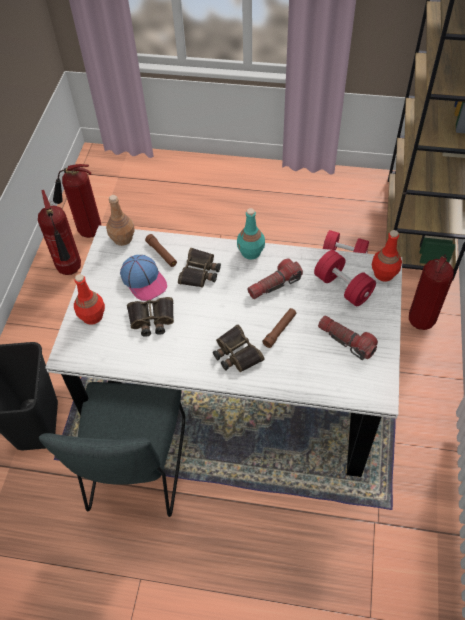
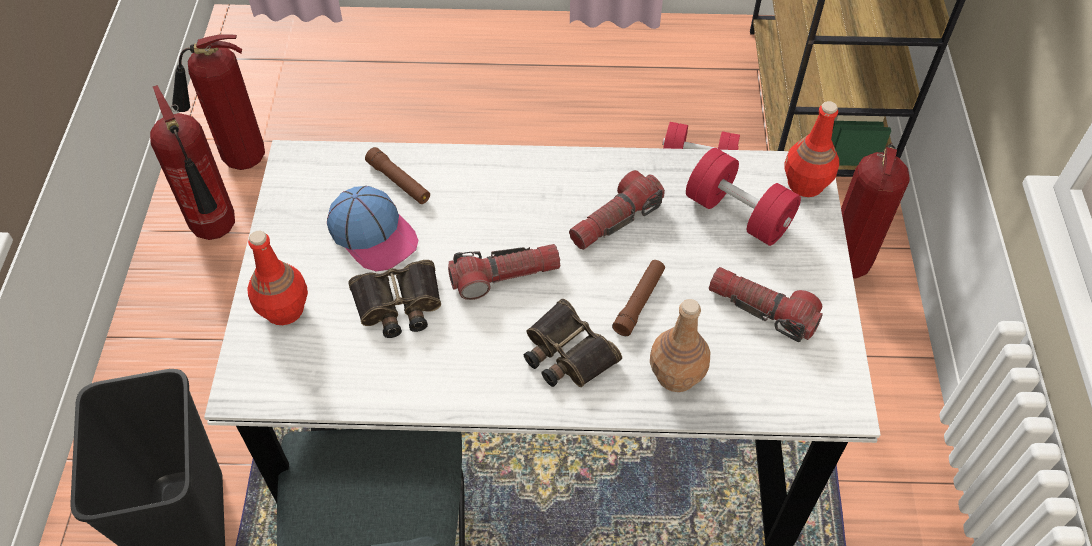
camera: 10 degrees left, 0 degrees up
(123, 238) = (322, 160): brown bottle -> brown bottle (677, 374)
(200, 272) = (476, 209): binoculars -> none
(210, 310) = (505, 276): none -> flashlight
(251, 252) = (563, 166): turquoise bottle -> none

